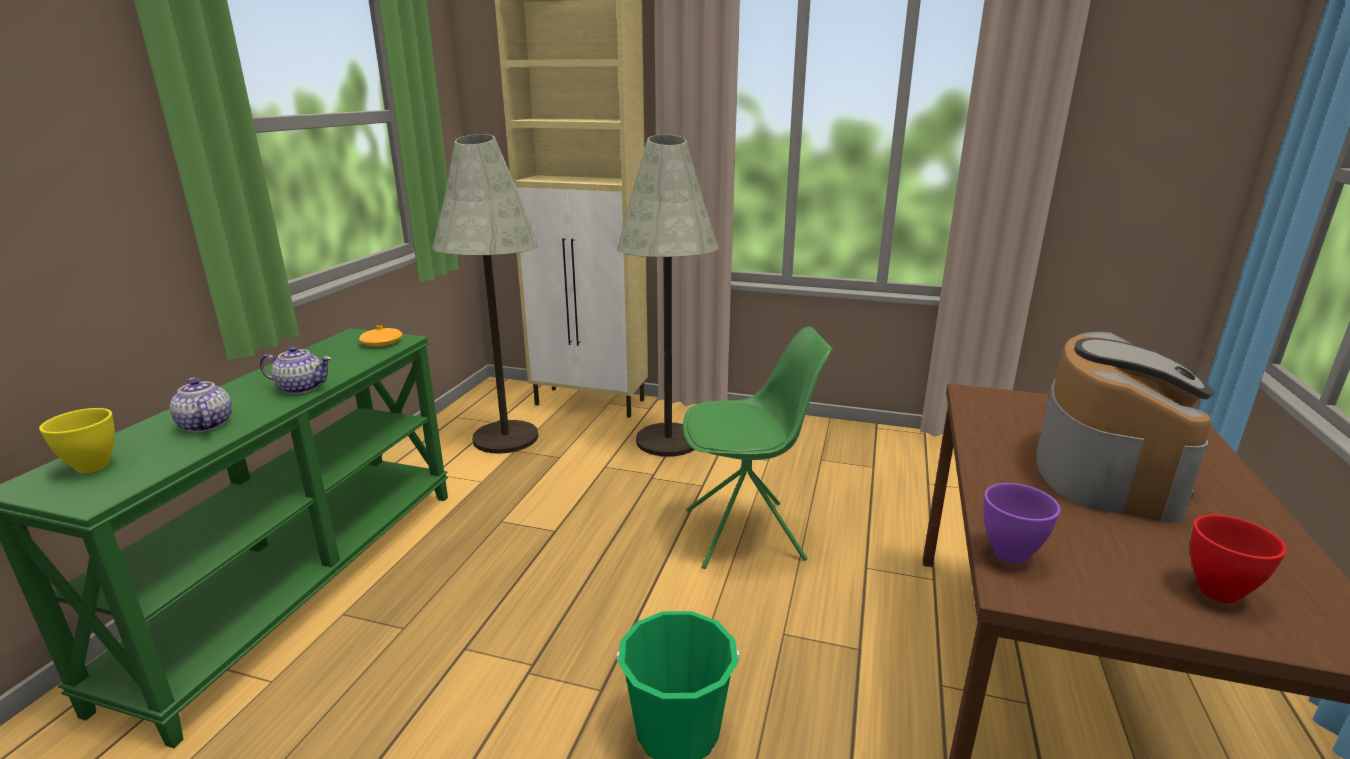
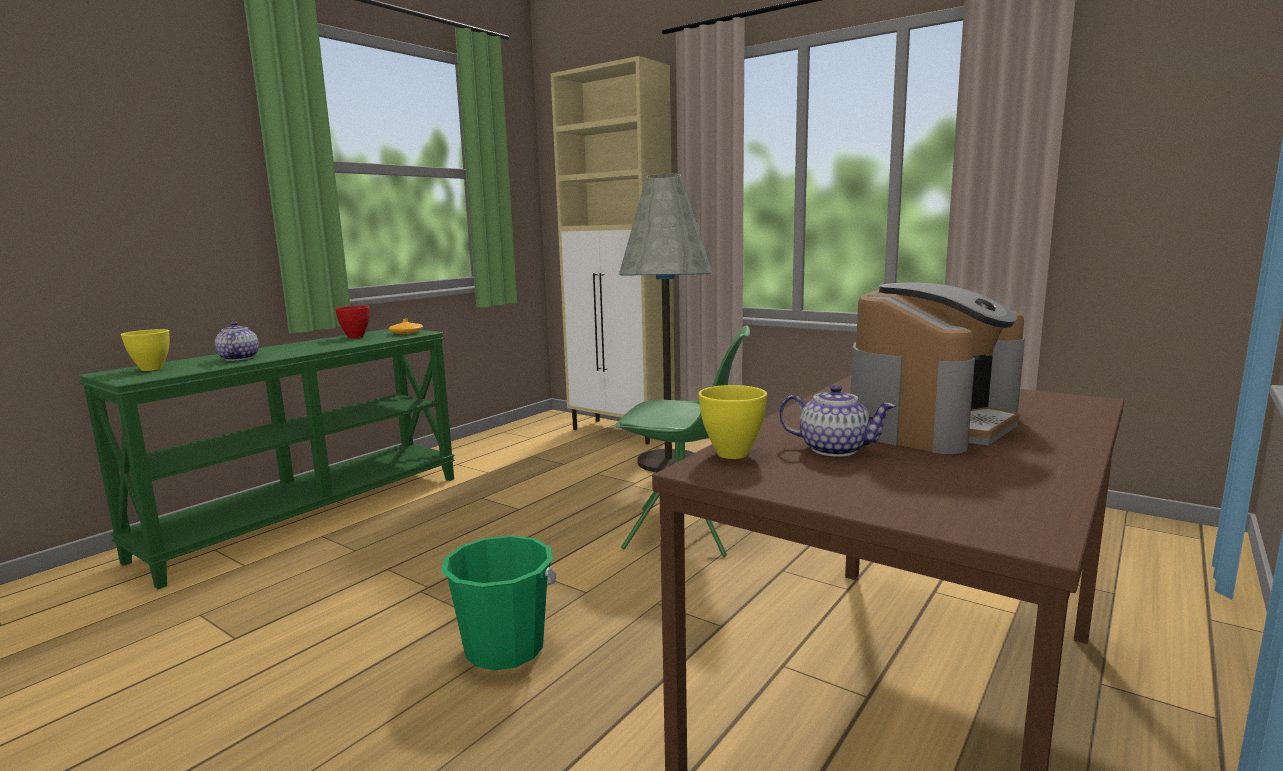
camera: 20 degrees right, 10 degrees down
(301, 388) = (320, 348): teapot -> teapot (833, 449)
(505, 438) = (530, 447): grey floor lamp -> none
(1008, 553) = (732, 453): purple bowl -> yellow bowl
(1217, 593) = (911, 491): red bowl -> red bowl (354, 337)

